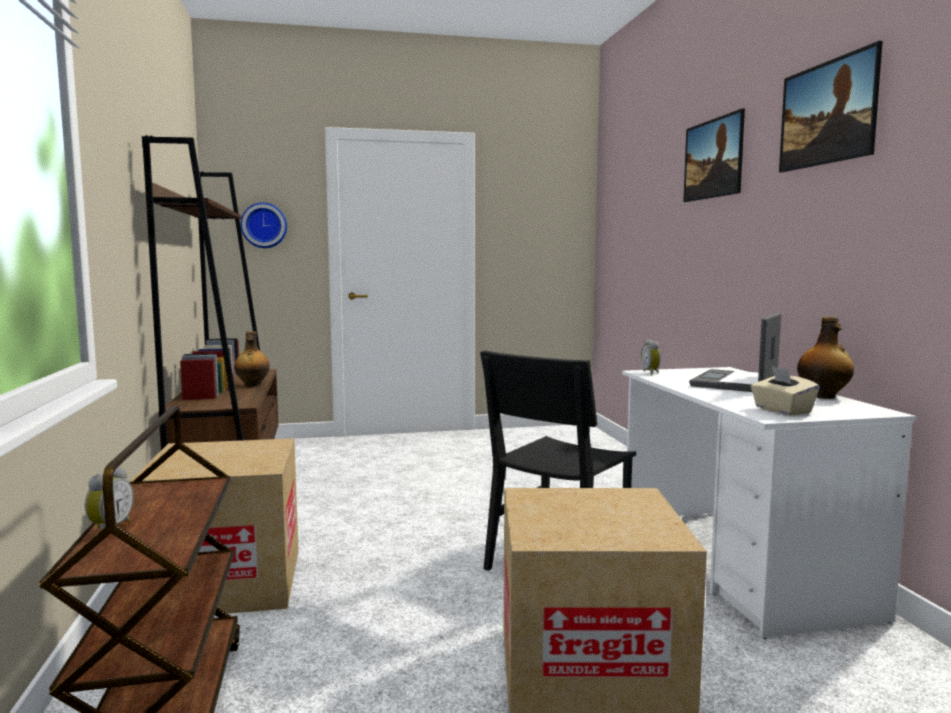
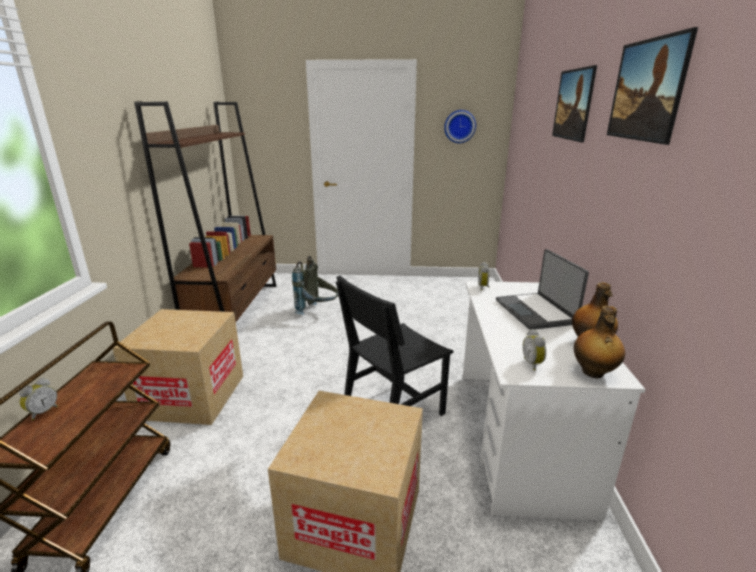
camera: 15 degrees right, 15 degrees up
(252, 385) = (244, 254): bottle -> bottle (593, 372)
(264, 225) = (268, 134): wall clock -> wall clock (459, 126)
(366, 474) = (318, 312): none -> grey backpack
(736, 383) = (536, 312): laptop -> laptop turned 60 degrees counterclockwise
(782, 410) = (533, 364): beige tissue box -> alarm clock

